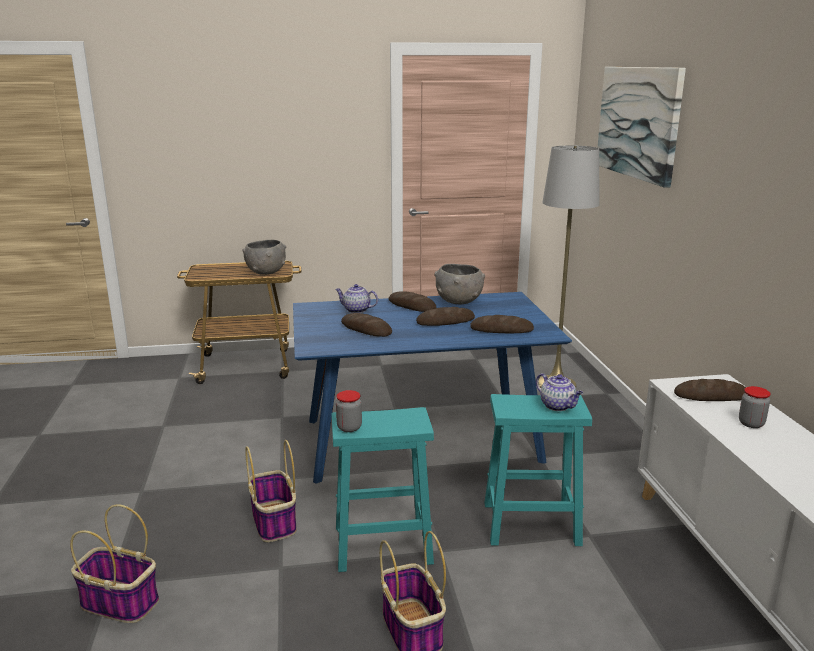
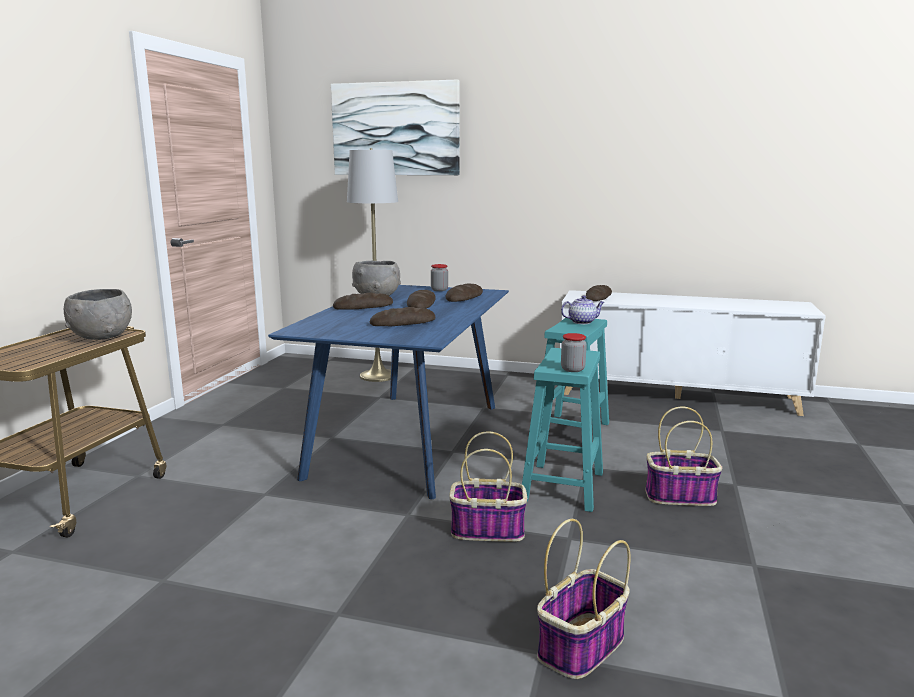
camera: 65 degrees left, 5 degrees down
(356, 310) = (341, 320): teapot -> none
(751, 423) = (641, 299): jar -> jar (439, 290)

